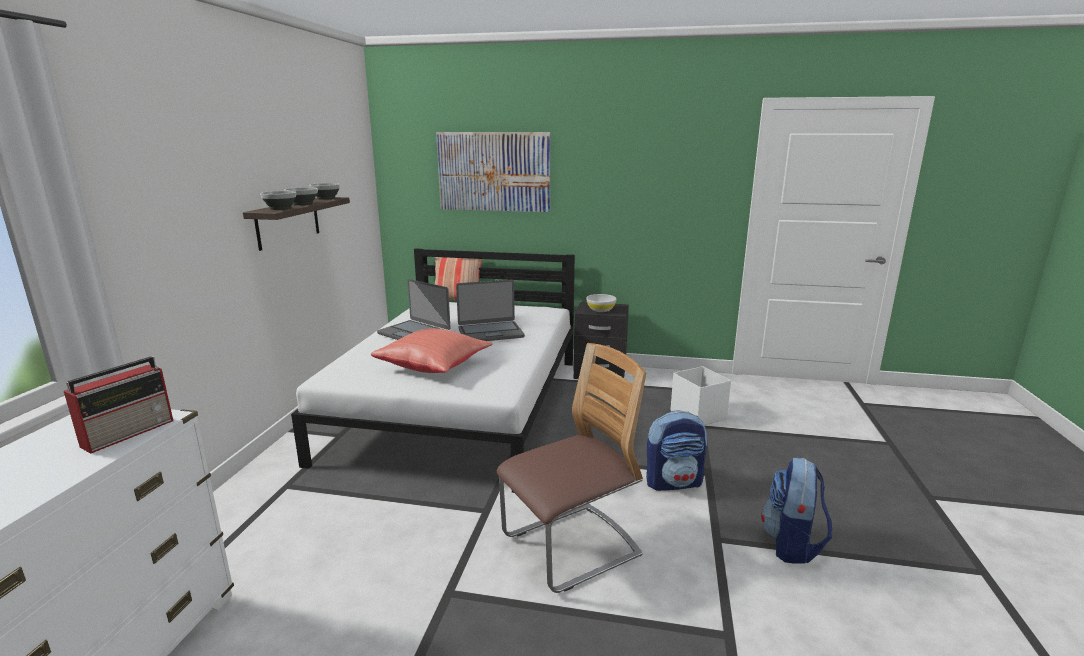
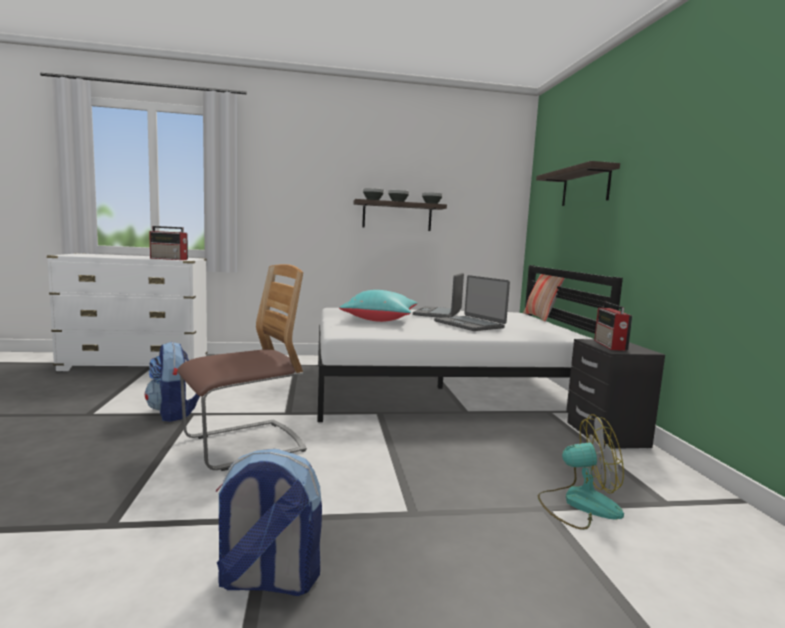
camera: 70 degrees right, 10 degrees down
(434, 366) = (380, 320): red pillow -> turquoise pillow
(494, 171) = (585, 187): picture -> shelf
(571, 547) = (244, 445): chair -> chair turned 75 degrees counterclockwise
(601, 310) = (610, 345): white bowl -> radio
(674, 482) = (377, 490): backpack -> backpack (174, 413)
(697, 415) = (579, 504): white storage box -> fan

